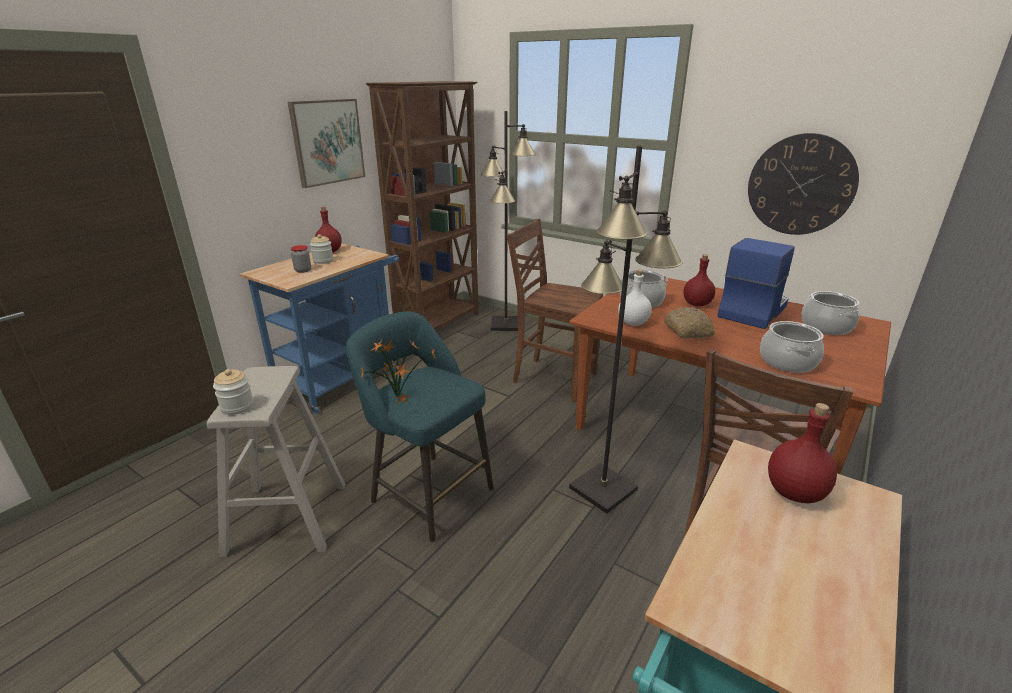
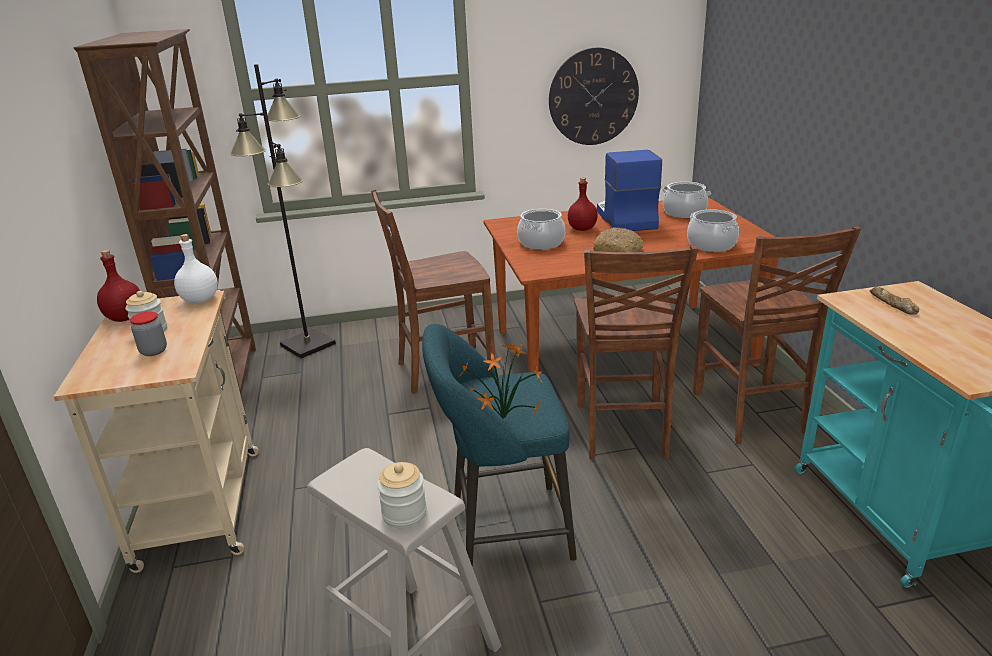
camera: 45 degrees left, 0 degrees up
(327, 142) = (61, 149): picture -> none
(343, 378) = (201, 499): blue cart -> beige cart
(602, 489) = (622, 431): black floor lamp -> brown chair
(633, 323) = (572, 261): white bottle -> white bottle (201, 299)
(795, 493) = (892, 304): red bottle -> bread

